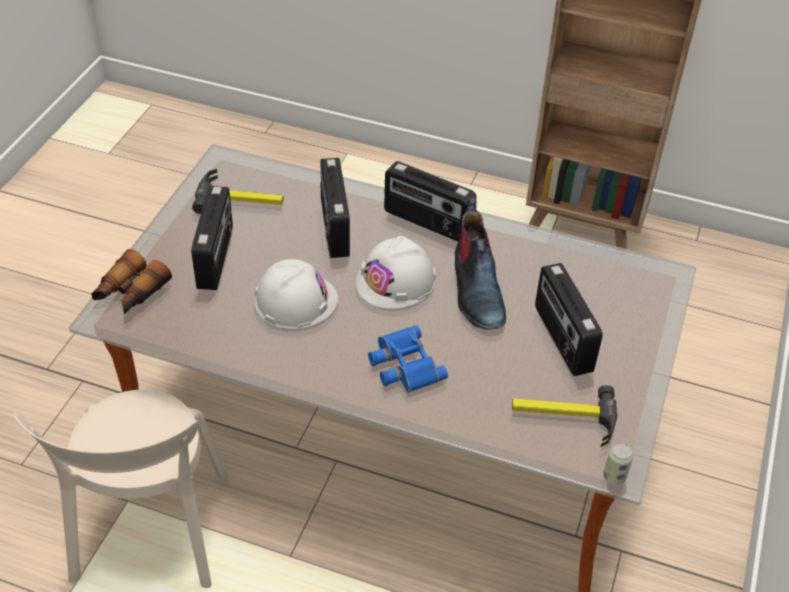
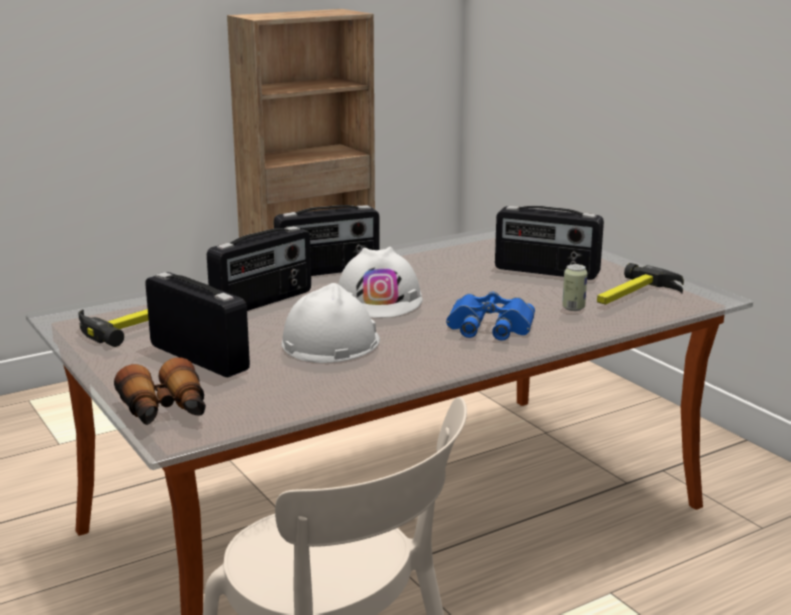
camera: 50 degrees left, 25 degrees down
(334, 228) = (263, 302): radio -> radio turned 75 degrees counterclockwise
(476, 291) = (443, 280): boot -> none
(614, 477) = (719, 299): can -> can (573, 308)

